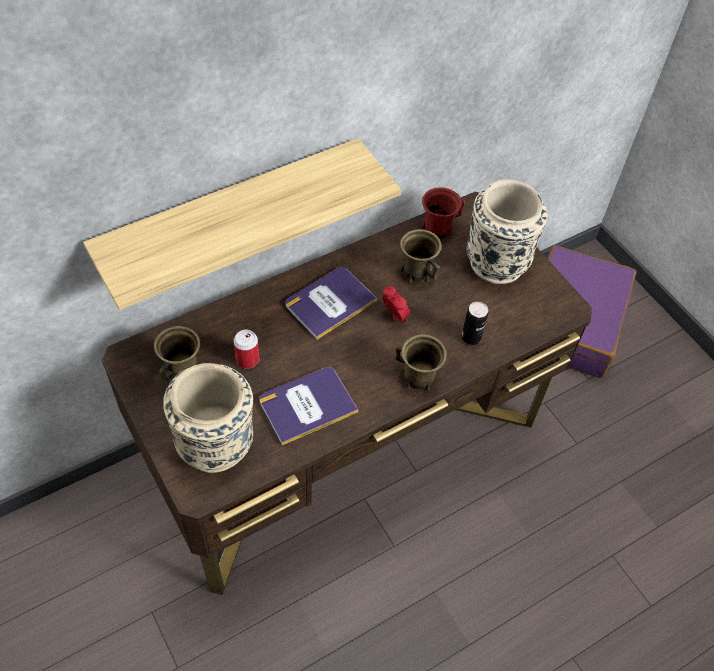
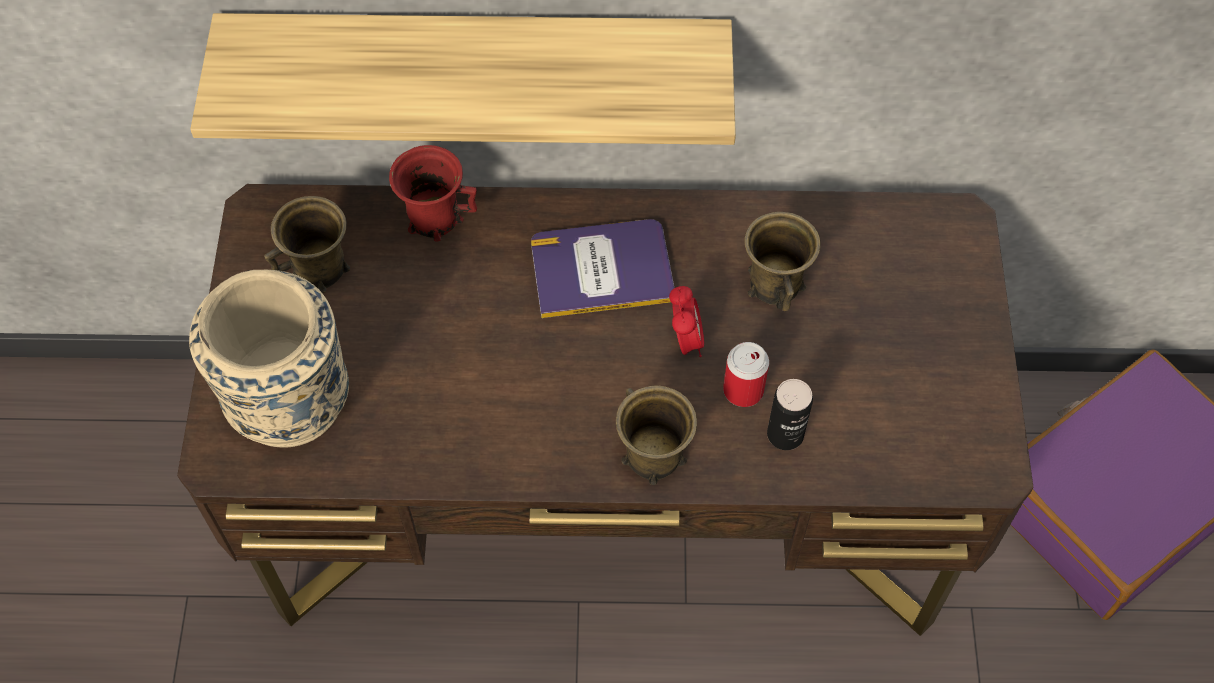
camera: 35 degrees right, 5 degrees up
(247, 359) = (420, 298): can -> can (743, 390)
(307, 405) = (456, 412): book -> none
(437, 228) = (861, 228): red mug -> red mug (434, 217)
(496, 261) = (921, 330): beige vase -> none

